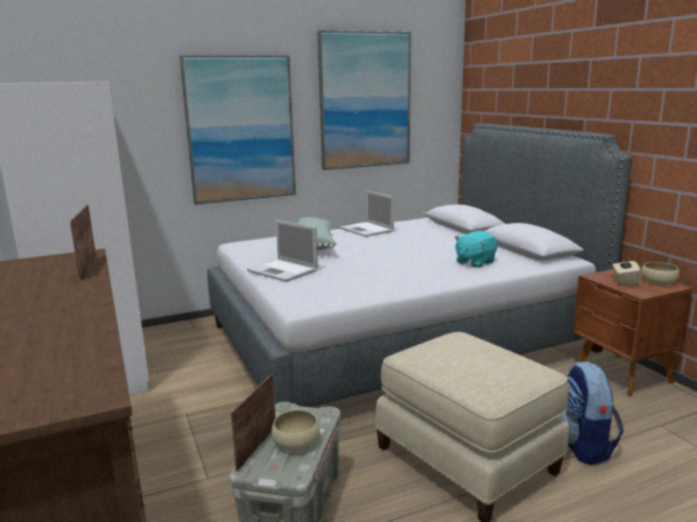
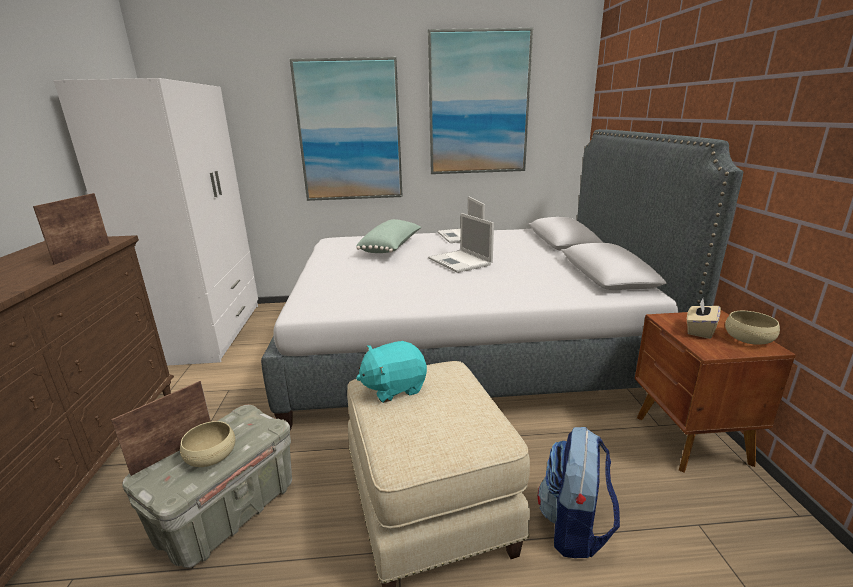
camera: 20 degrees right, 5 degrees up
(283, 271) = (334, 270): laptop -> laptop (460, 262)
(474, 262) = (528, 283): turquoise plush toy -> turquoise plush toy (394, 388)

